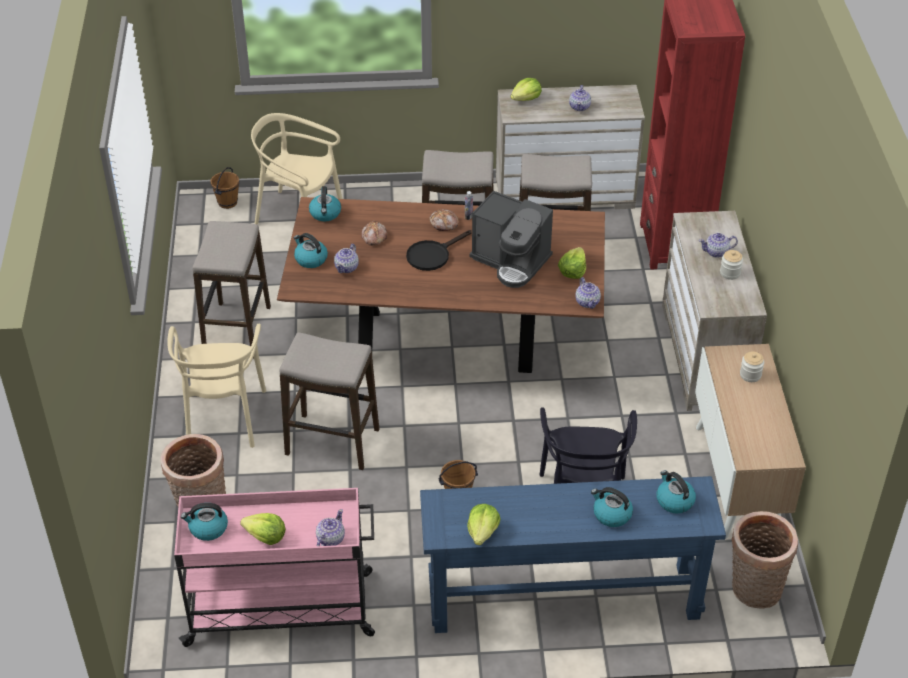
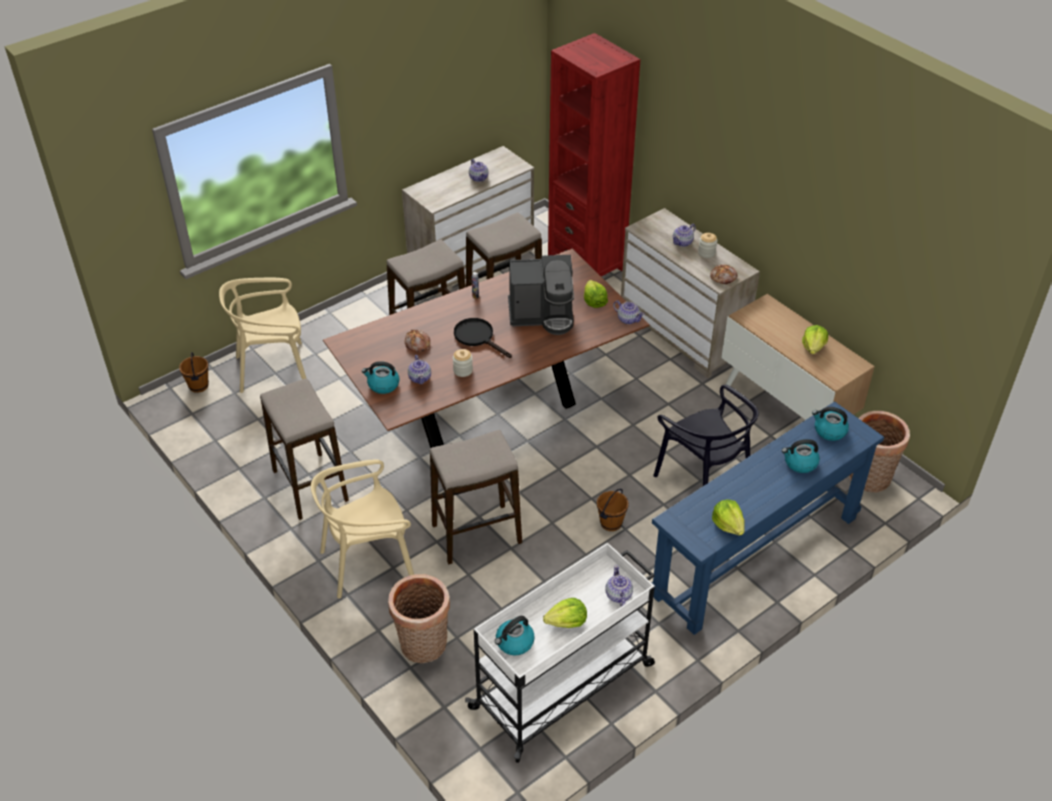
camera: 35 degrees left, 0 degrees up
(223, 418) = (368, 562): beige chair -> beige chair turned 105 degrees clockwise
(282, 608) = (564, 685): pink cart -> white cart
(325, 214) = (358, 344): kettle -> none
(432, 255) = (478, 337): black frying pan -> black frying pan turned 120 degrees clockwise
(444, 224) = (462, 309): bread -> bread (723, 277)
(526, 99) = (431, 188): lettuce -> lettuce (813, 347)
(750, 375) = (778, 320): jar -> jar (463, 370)

